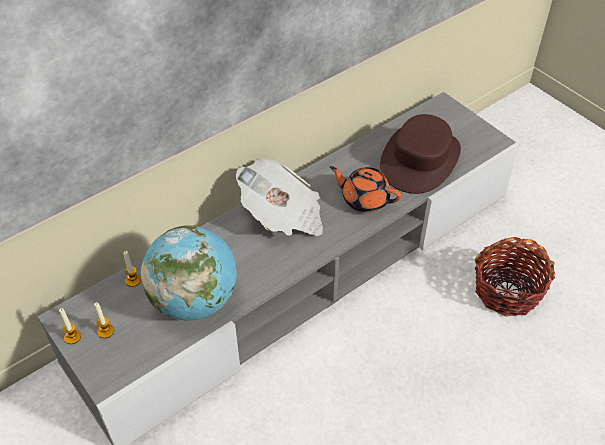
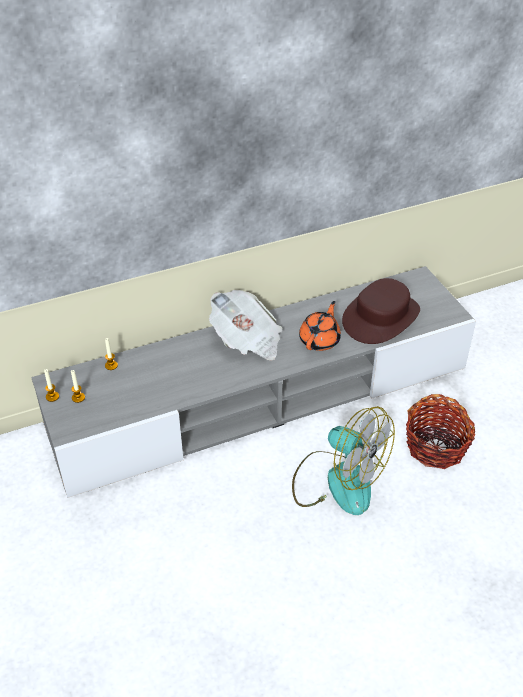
camera: 15 degrees right, 5 degrees down
(194, 300) = (153, 389): globe -> none
(364, 199) = (320, 340): orange teapot -> orange teapot turned 75 degrees clockwise
(419, 355) = (338, 481): none -> fan

